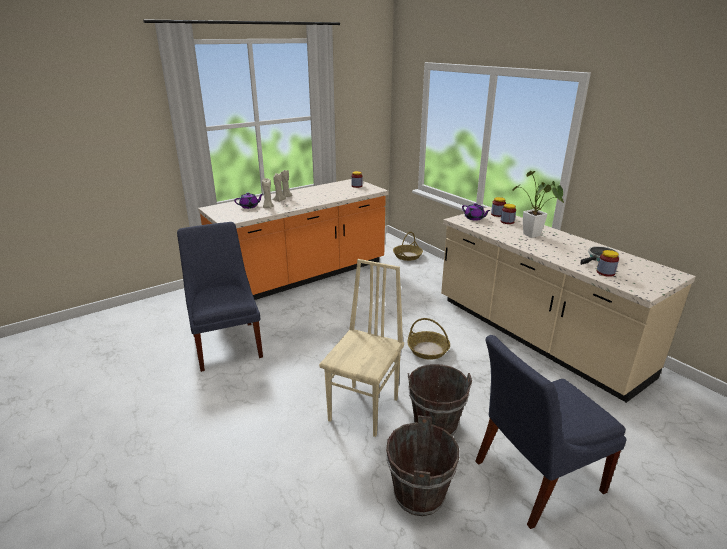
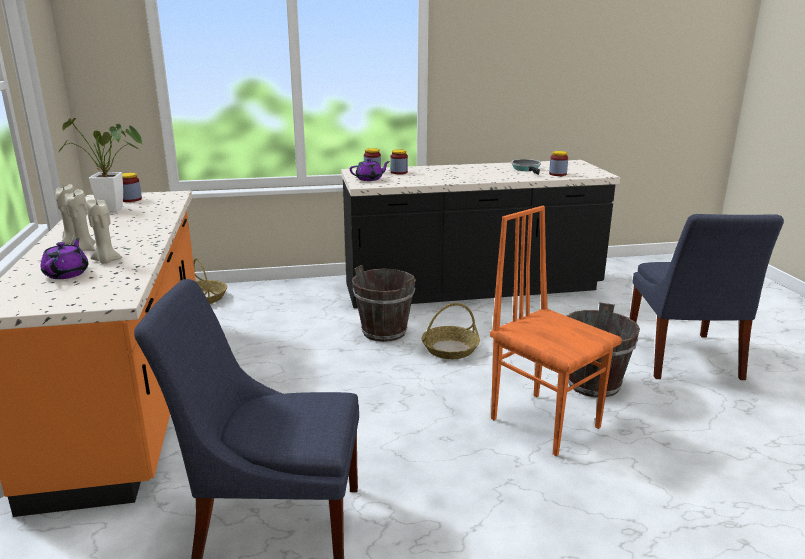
camera: 65 degrees left, 5 degrees down
(365, 409) = (545, 422): beige chair -> orange chair
(418, 494) = (699, 424): brown bucket -> brown bucket (384, 332)
(534, 236) = (451, 173): potted plant -> potted plant (116, 209)
(535, 336) = (472, 289): beige counter -> black counter

